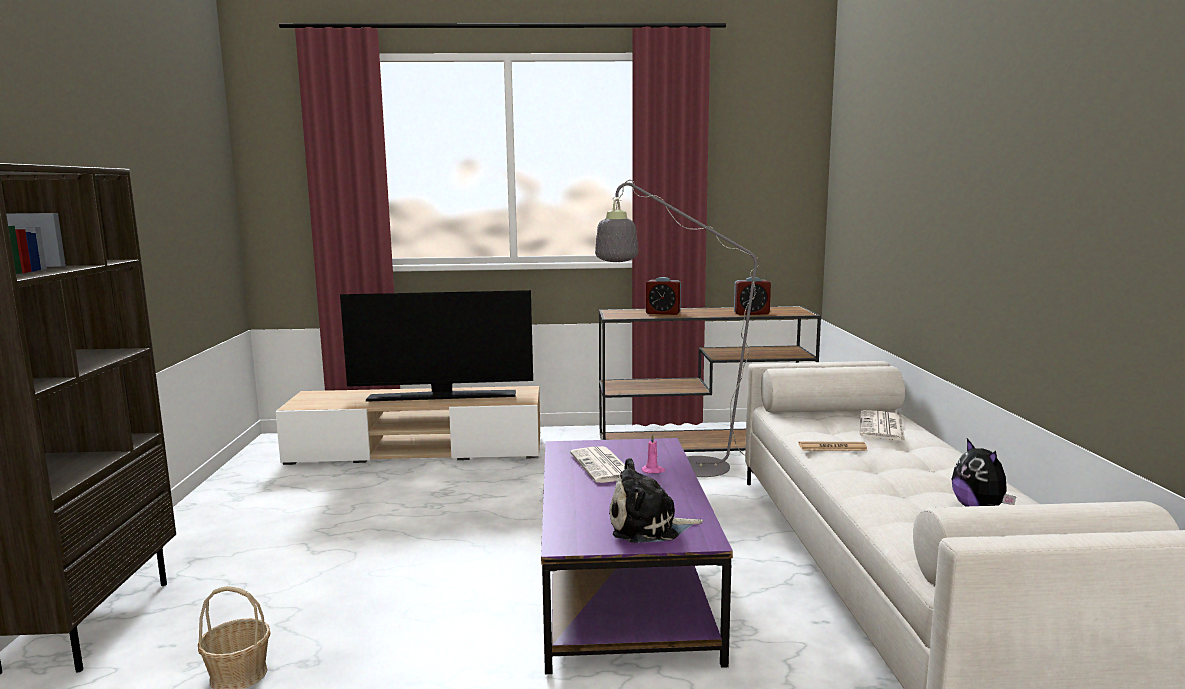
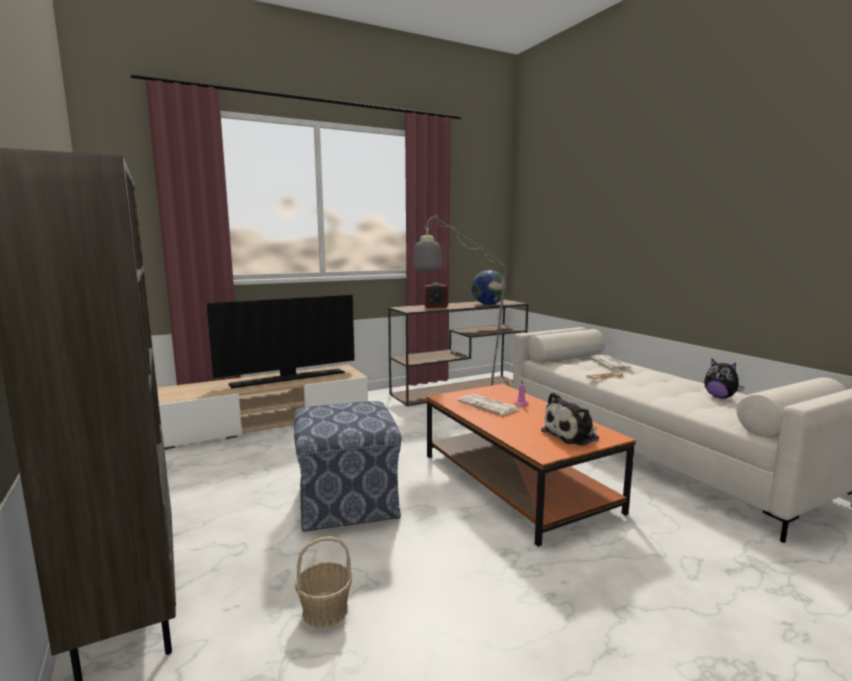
camera: 25 degrees left, 0 degrees up
(393, 562) = (347, 501): none -> ottoman
(623, 585) = (517, 482): purple coffee table -> orange coffee table
(751, 313) = (488, 304): alarm clock -> globe

